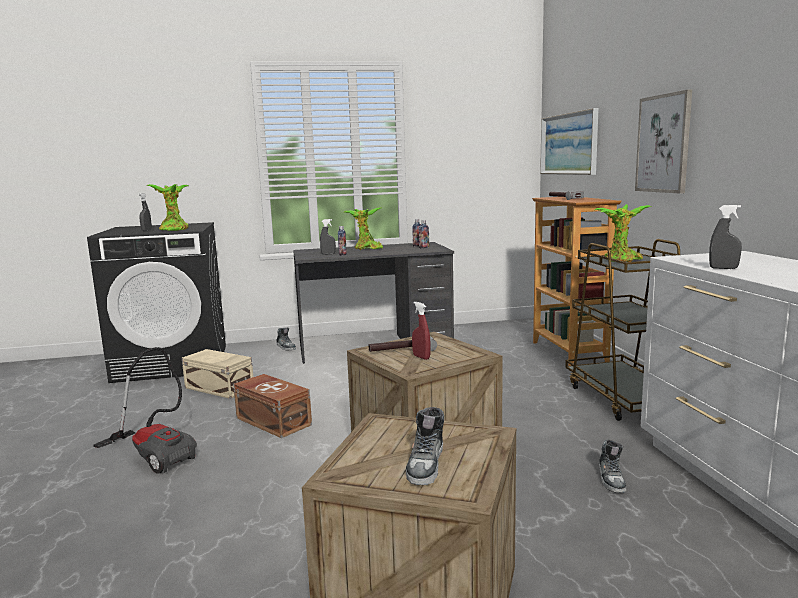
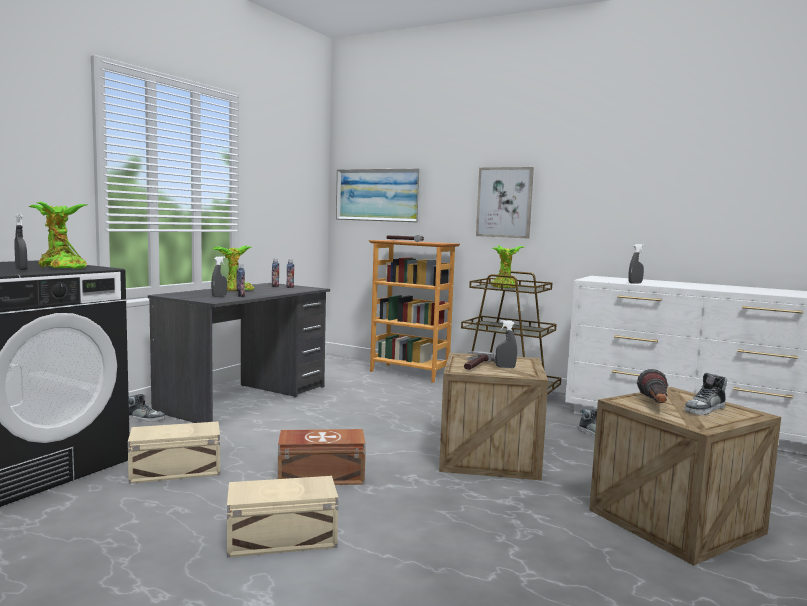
camera: 50 degrees left, 5 degrees down
(156, 454) = (283, 539): vacuum cleaner -> beige storage box
(396, 438) = (655, 405): none -> flashlight
(421, 357) = (505, 367): red spray bottle -> grey spray bottle
(426, 465) = (705, 410): shoe -> shoe turned 90 degrees clockwise

